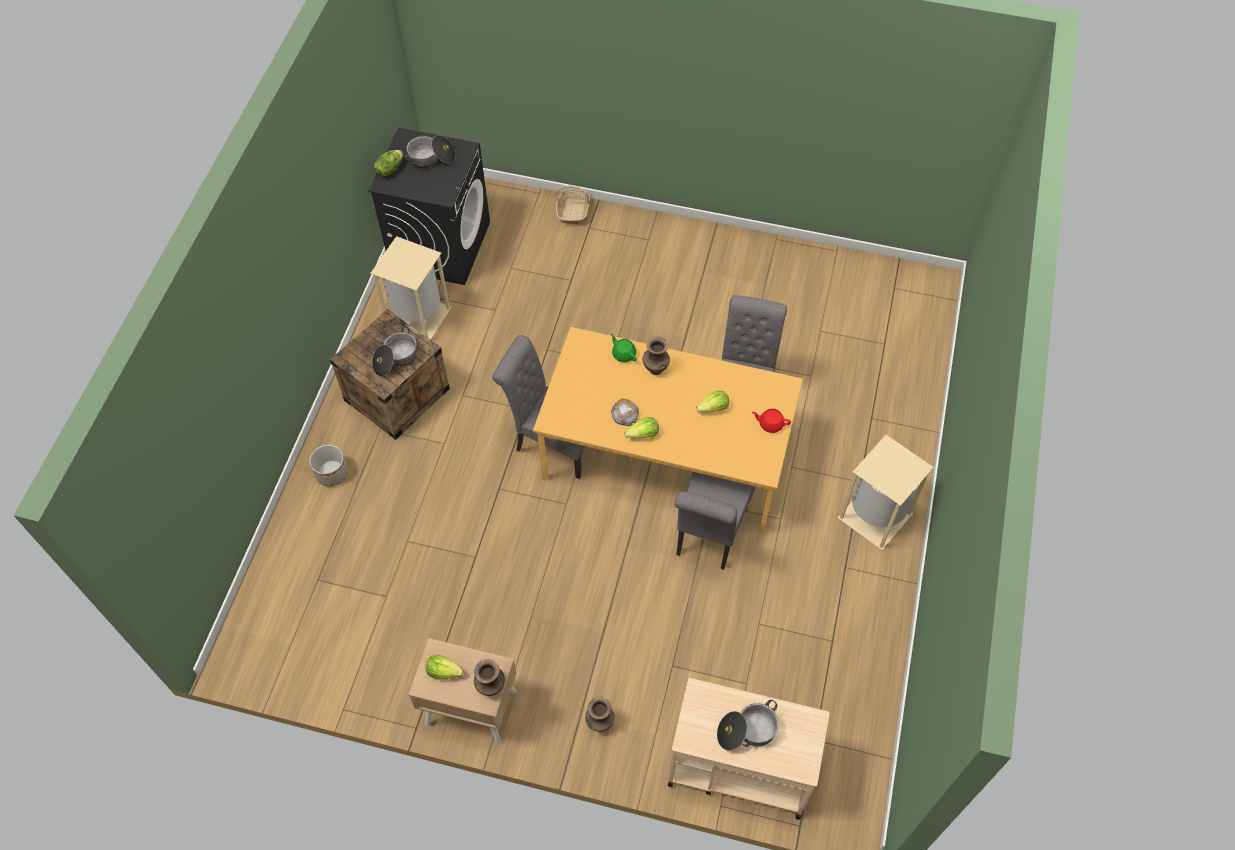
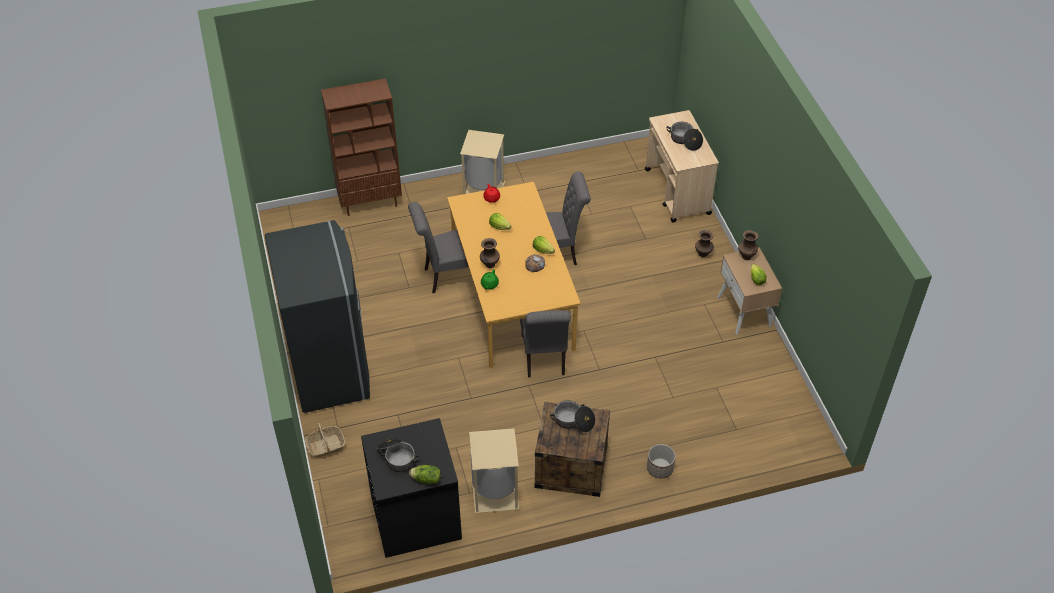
camera: 120 degrees left, 10 degrees down
(670, 249) = (330, 369): none -> grey fridge
(918, 383) = (370, 202): none -> brown bookcase

